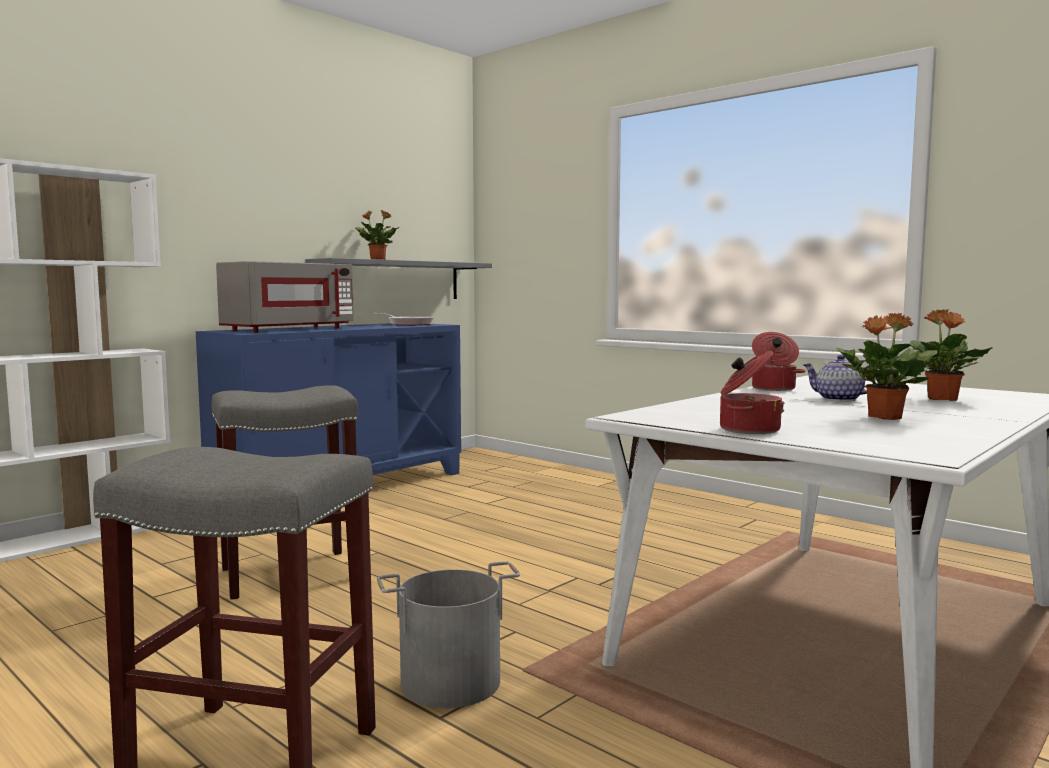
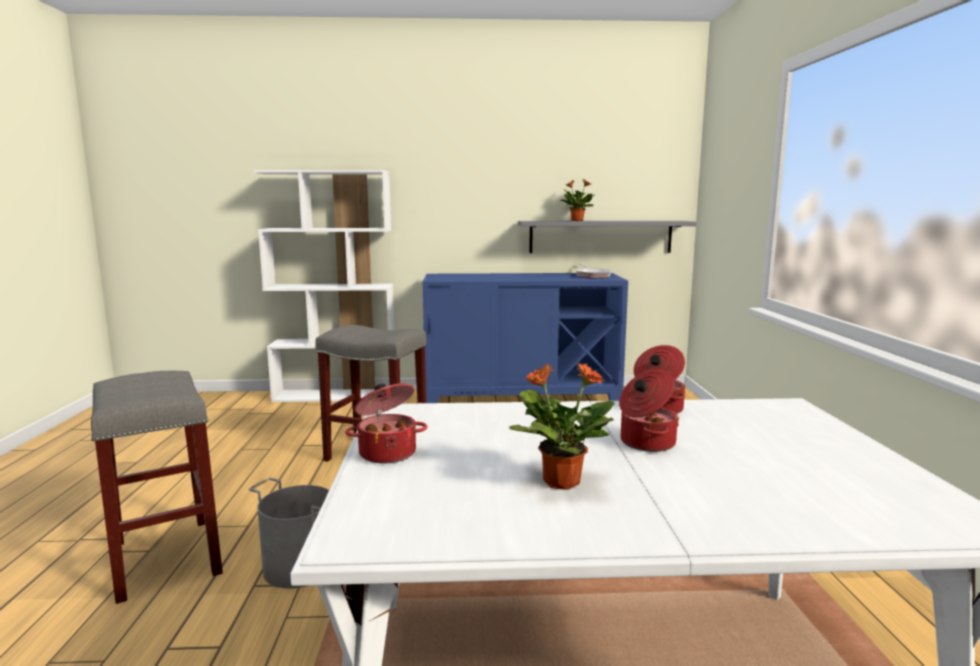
camera: 45 degrees right, 5 degrees up
(288, 329) = (478, 277): grey microwave -> none
(838, 399) = (645, 443): teapot -> cooking pot
(942, 399) = (770, 480): potted plant -> none

